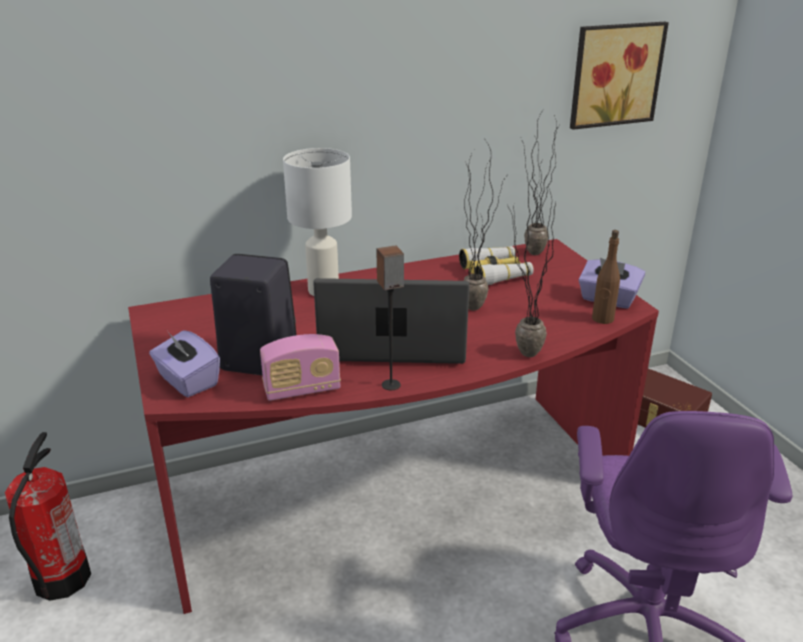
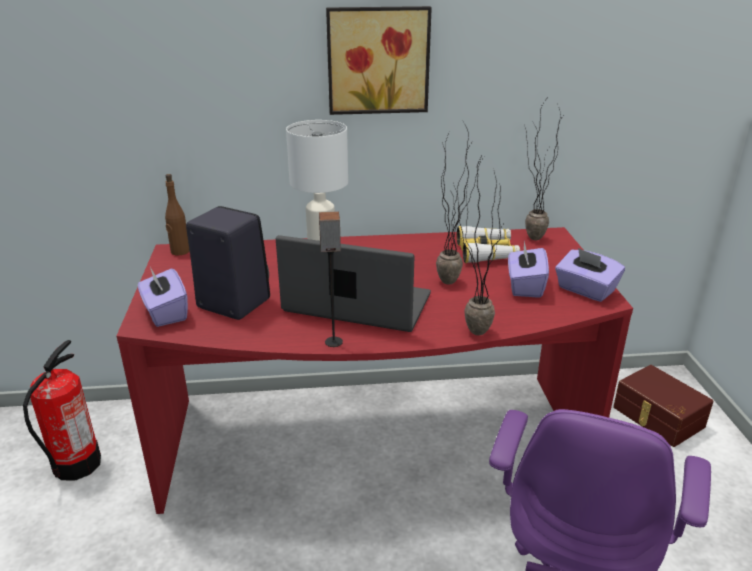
camera: 15 degrees right, 0 degrees up
(302, 390) = (254, 334): radio -> none
(550, 302) = (524, 286): none -> purple tissue box
(602, 319) = (569, 308): brown bottle -> brown bottle (180, 251)
(614, 74) = (634, 69): picture -> picture (378, 60)

